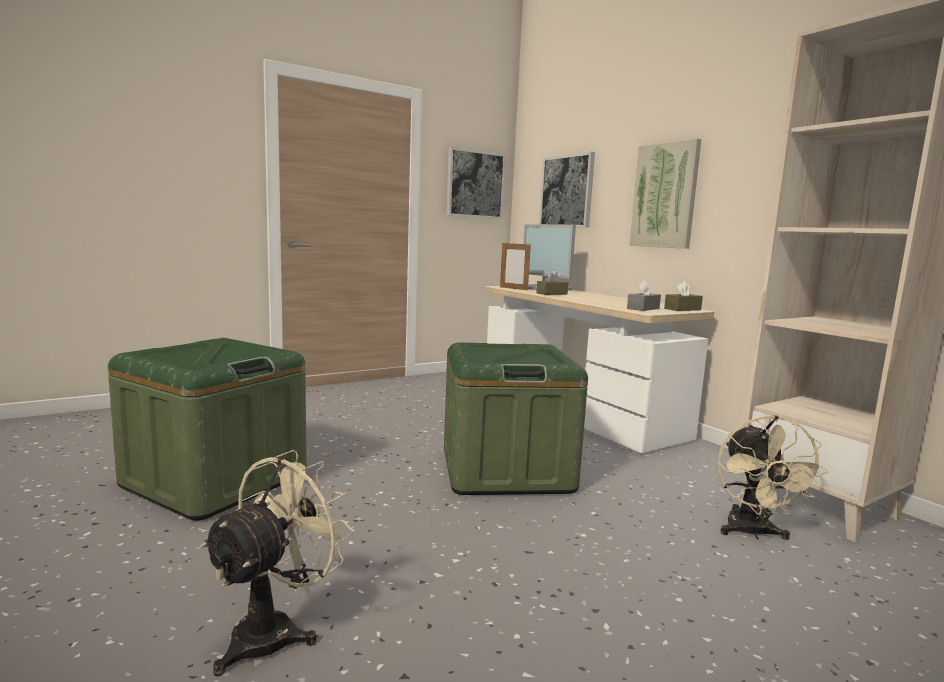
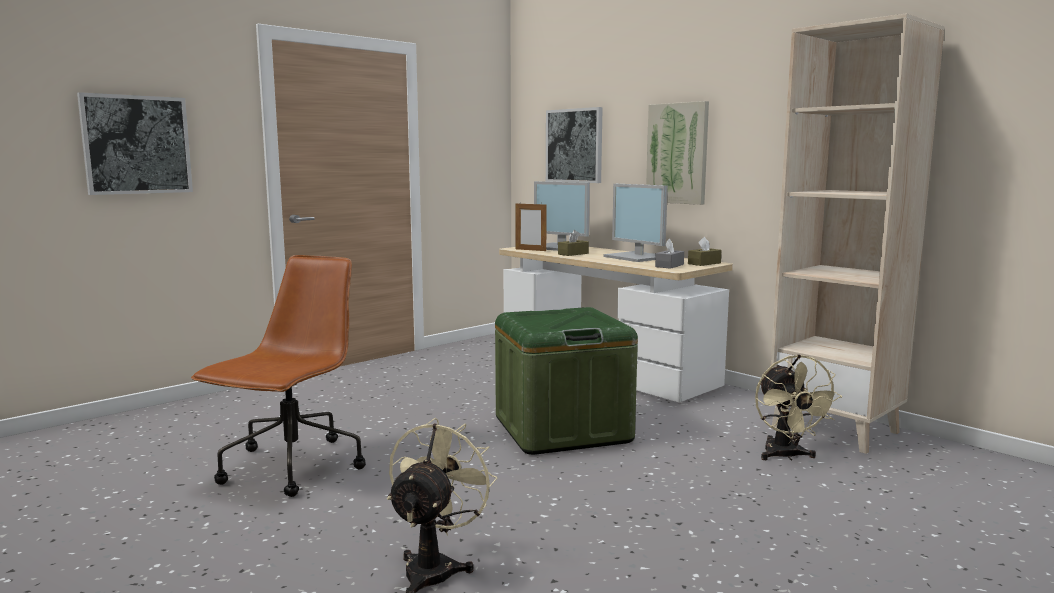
camera: 10 degrees left, 0 degrees up
(215, 480) = (291, 468): green storage box -> brown office chair
(475, 184) = (473, 139): picture -> picture (136, 145)
(614, 300) = (637, 257): none -> monitor

